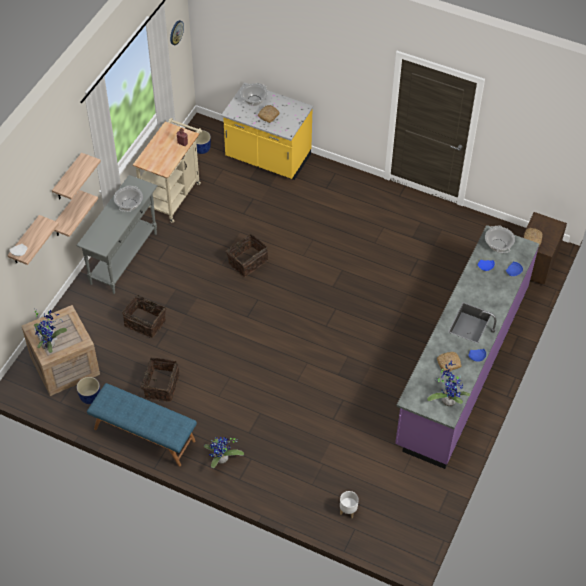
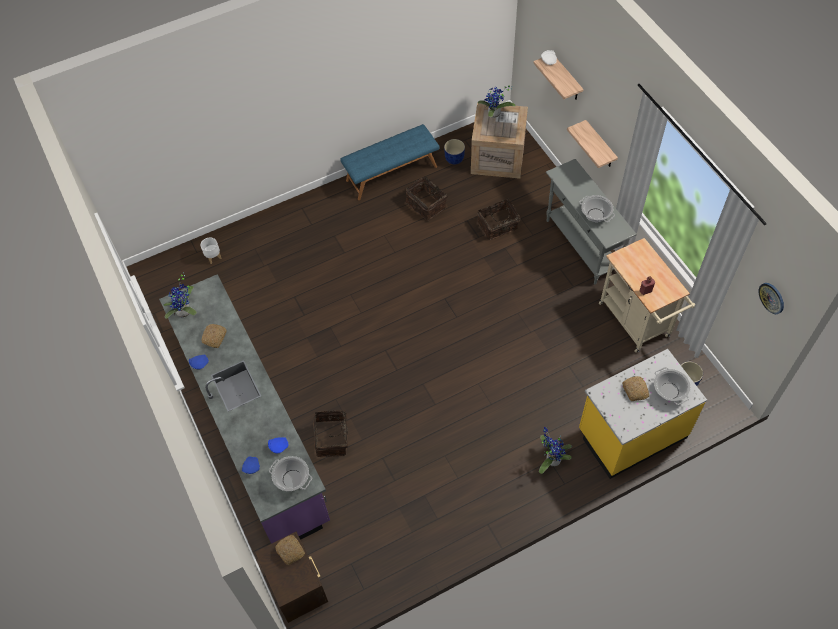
camera: 130 degrees right, 5 degrees up
(68, 178) = (614, 126): shelf -> none
(221, 460) = (327, 206): potted plant -> potted plant (551, 459)
(247, 261) = (506, 334): basket -> basket (332, 439)

